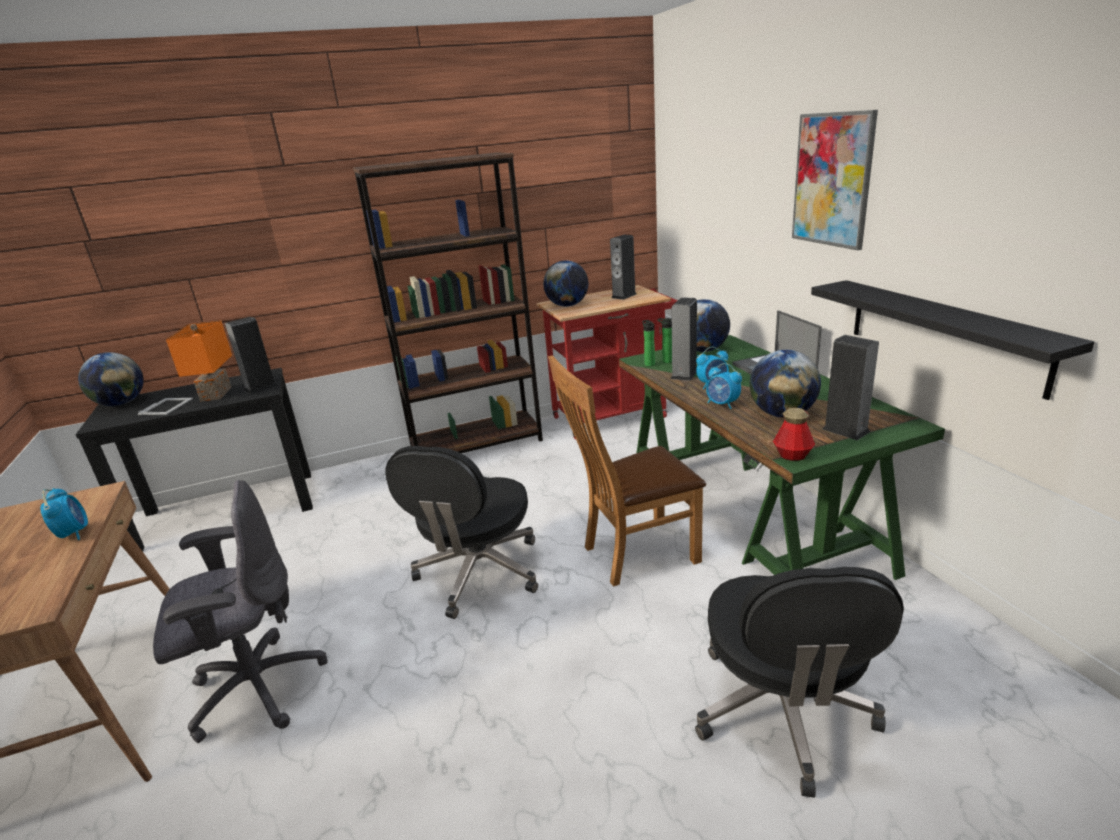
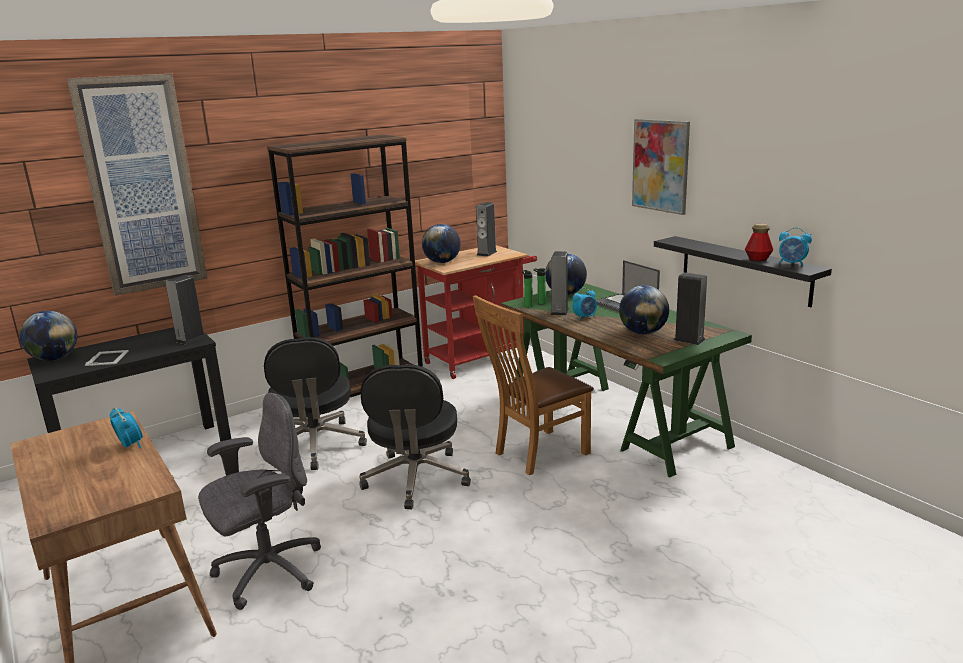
camera: 15 degrees left, 5 degrees down
(208, 214) = (141, 185): none -> picture
(217, 394) = (151, 346): orange table lamp -> none
(722, 404) = (598, 329): alarm clock -> alarm clock (792, 264)
(782, 712) = (674, 530): black office chair -> black office chair (316, 446)
(792, 455) = (659, 356): bottle -> bottle (758, 259)

